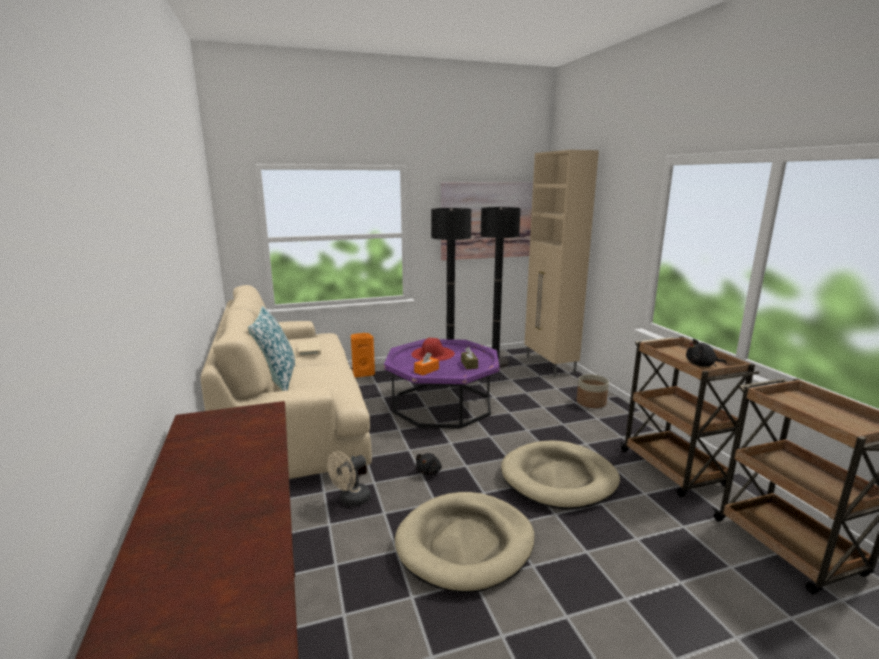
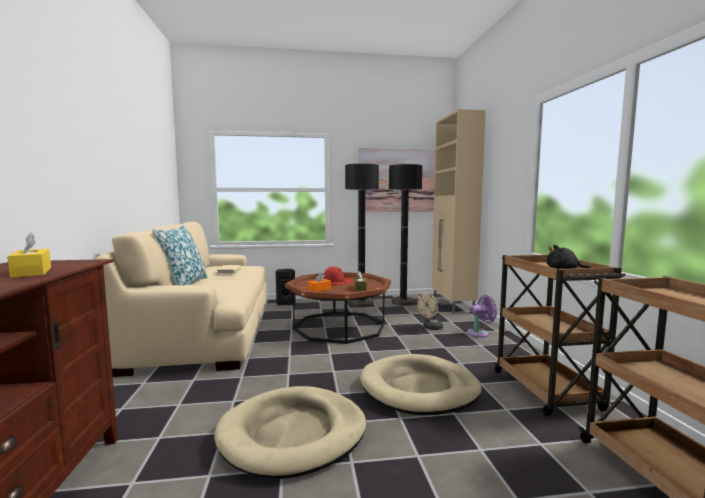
camera: 10 degrees right, 10 degrees down
(247, 442) = (31, 272): none -> yellow tissue box
(351, 500) = (211, 388): beige fan -> beige fan (430, 328)
(363, 374) = (286, 303): orange speaker -> black speaker
(429, 471) = (296, 373): black plush toy -> none
(442, 404) = (339, 326): purple coffee table -> brown coffee table
(590, 402) = (479, 333): planter -> purple fan

